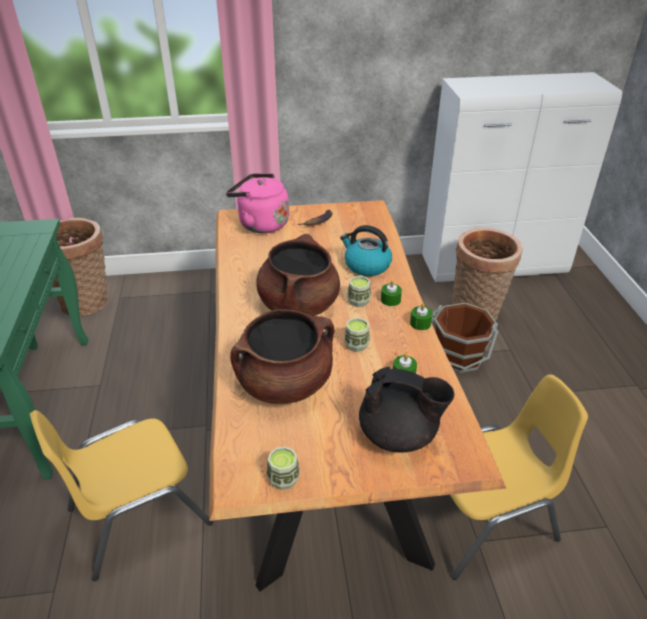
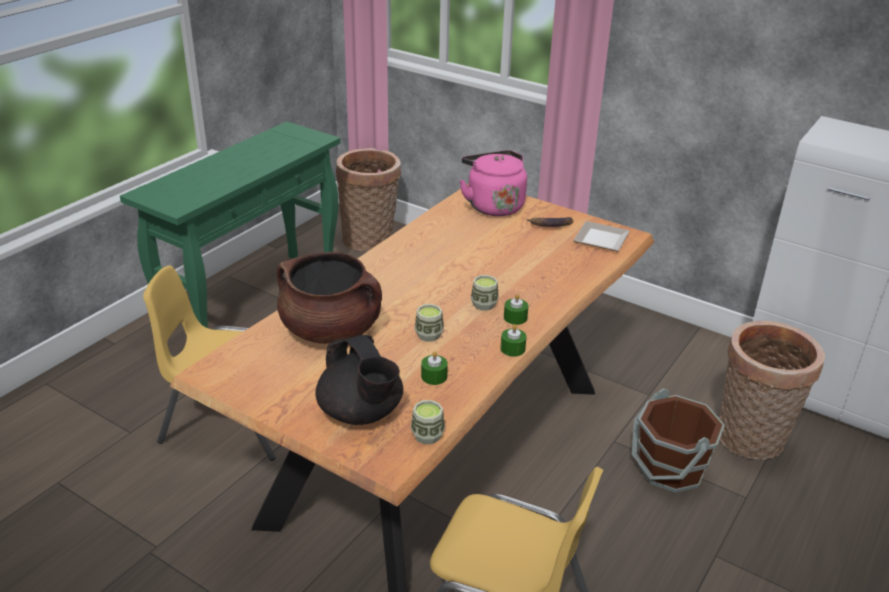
camera: 40 degrees right, 5 degrees down
(283, 479) = (239, 388): cup -> cup (427, 435)
(299, 305) = (427, 282): brown cooking pot -> none
(364, 217) = (602, 240): none -> plate
(366, 265) = (537, 281): kettle -> none

